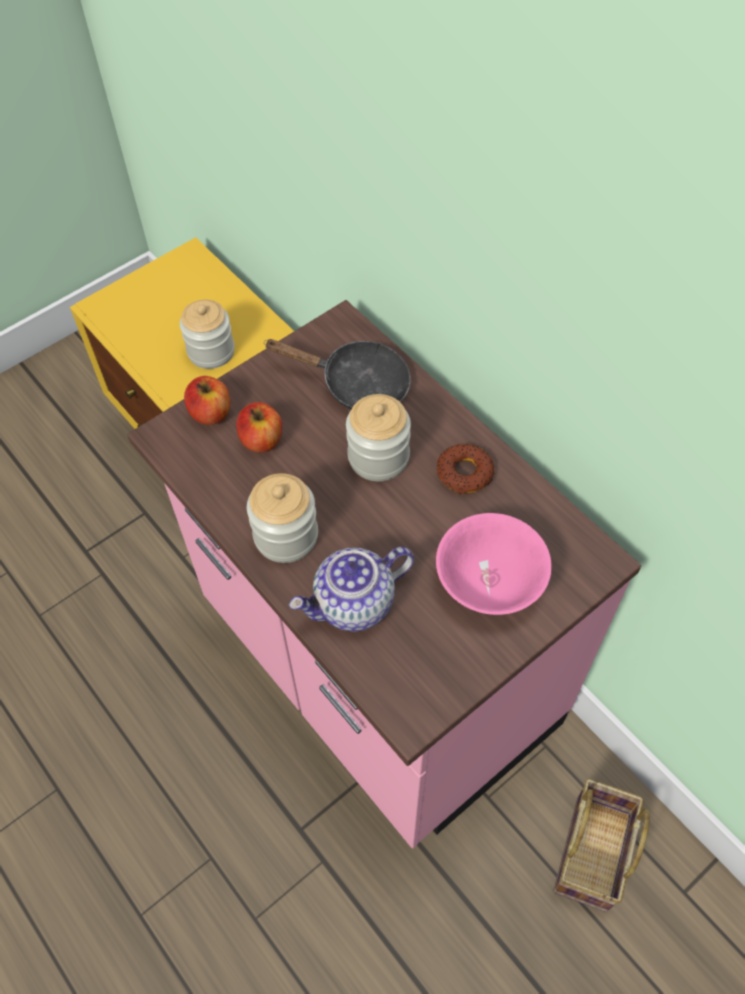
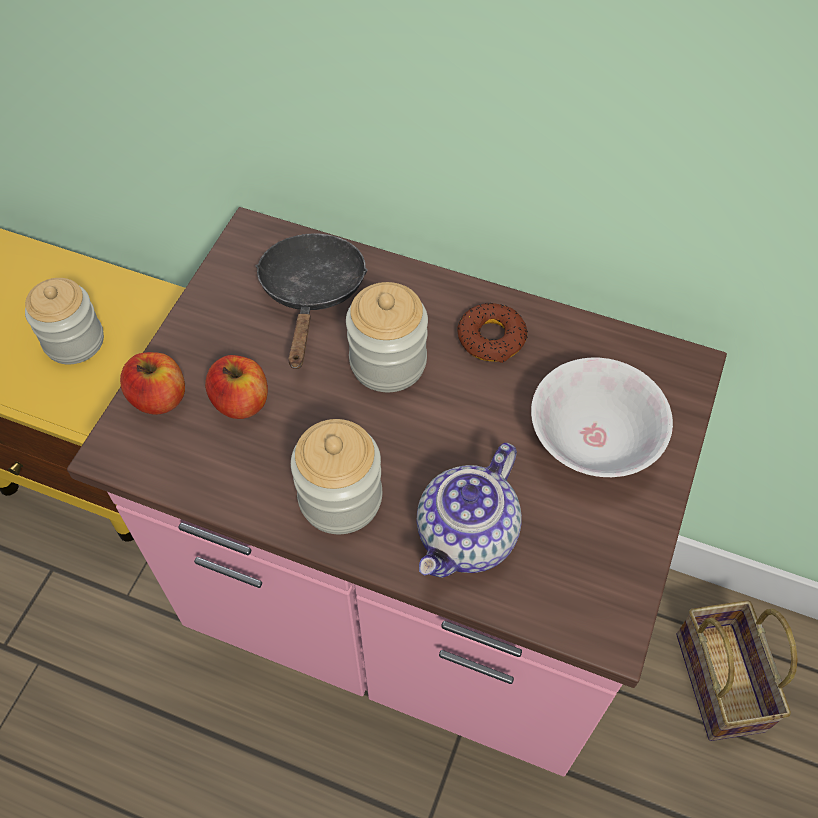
camera: 30 degrees left, 0 degrees up
(356, 384) = (312, 293): black frying pan -> black frying pan turned 75 degrees counterclockwise
(490, 581) = (593, 440): pink bowl -> white bowl

